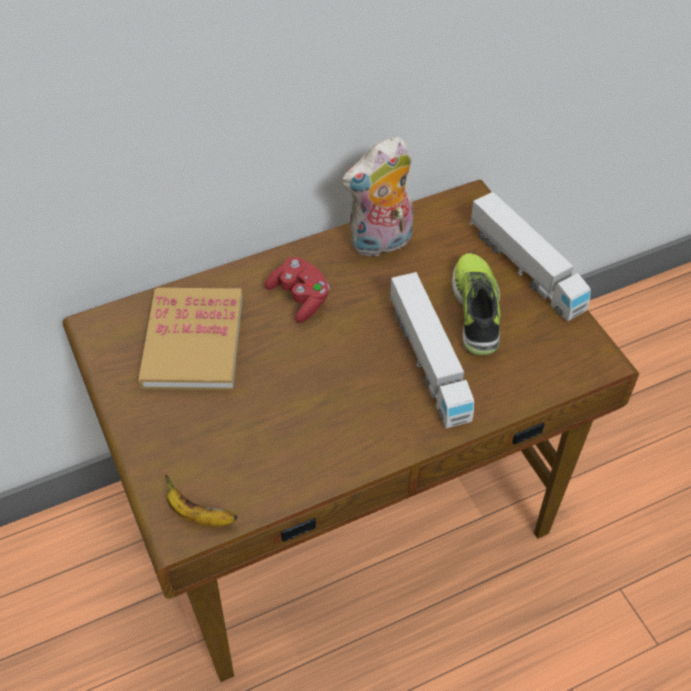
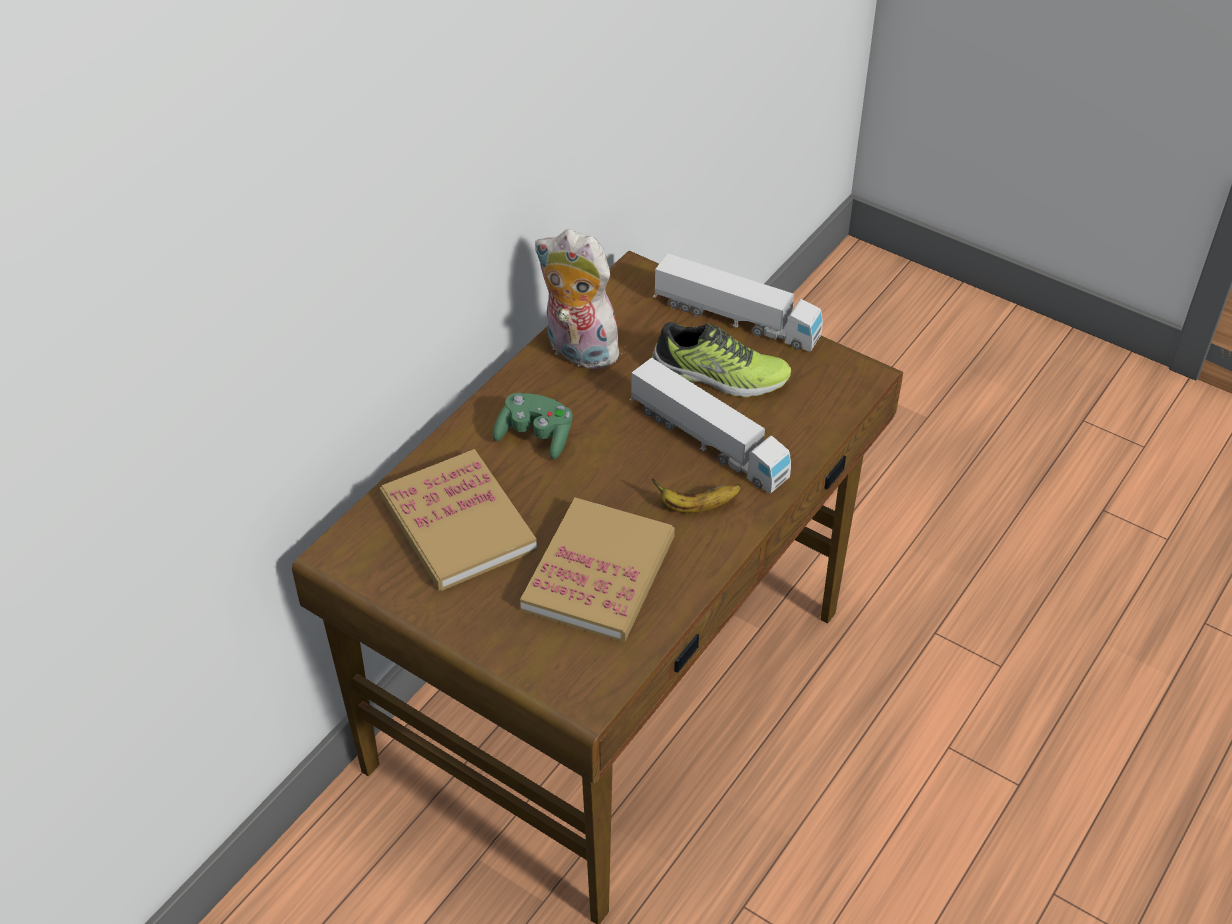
camera: 30 degrees left, 5 degrees down
(198, 515) = (595, 676): banana -> banana (696, 506)
(264, 431) = (599, 573): none -> book
(300, 298) = (535, 436): red game controller -> green game controller
(381, 243) = (577, 351): plush toy -> plush toy turned 90 degrees clockwise
(477, 310) = (719, 376): shoe -> shoe turned 135 degrees clockwise

